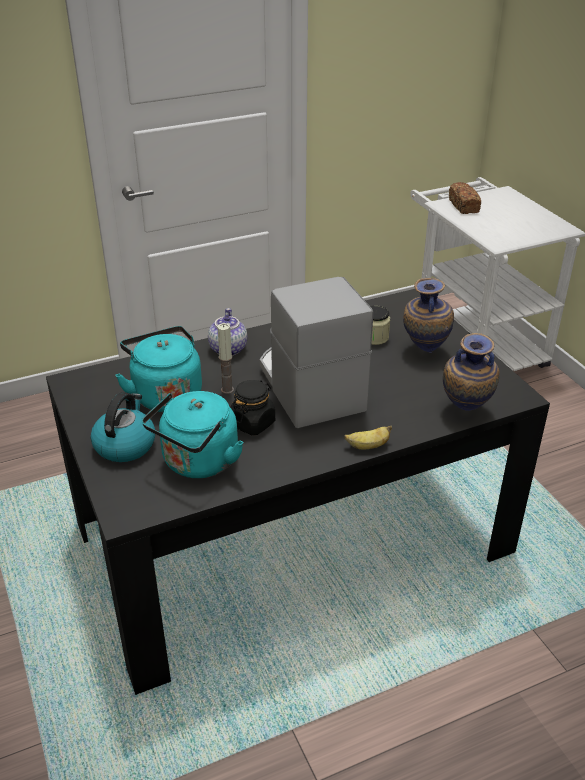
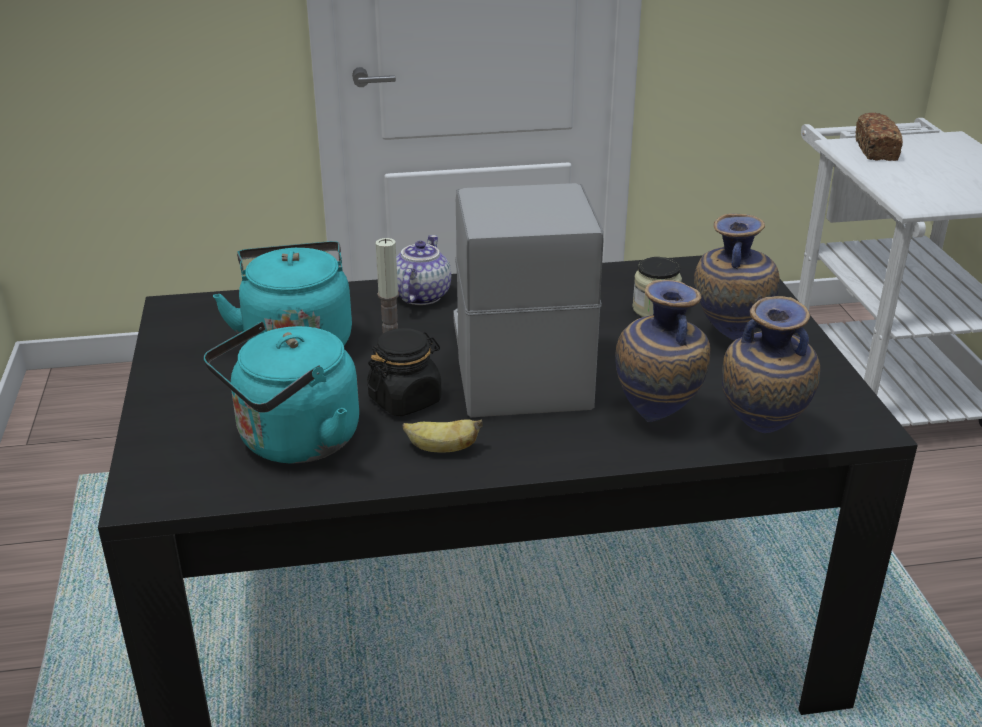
camera: 15 degrees right, 5 degrees down
(125, 445) = (202, 400): kettle -> none
(368, 446) = (571, 461): banana -> banana (441, 449)
(405, 410) = (658, 418): none -> vase

